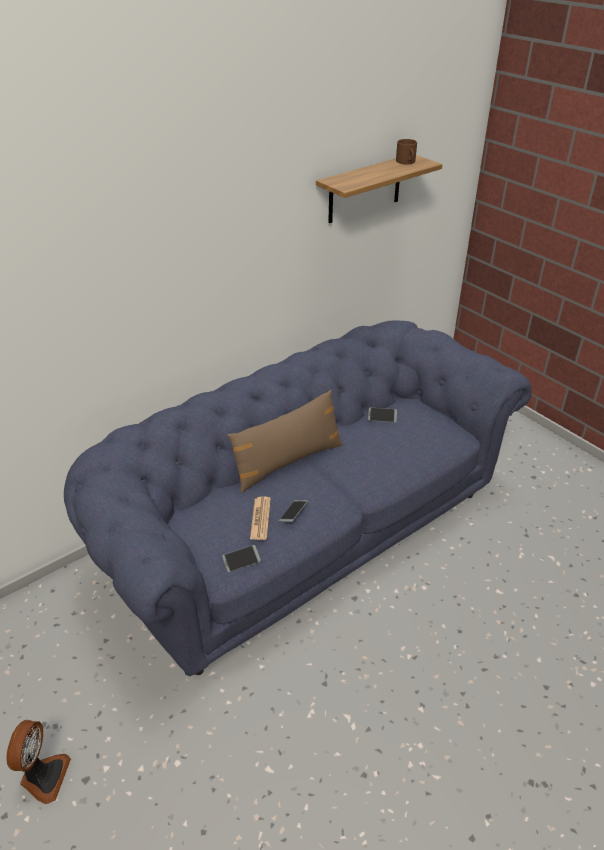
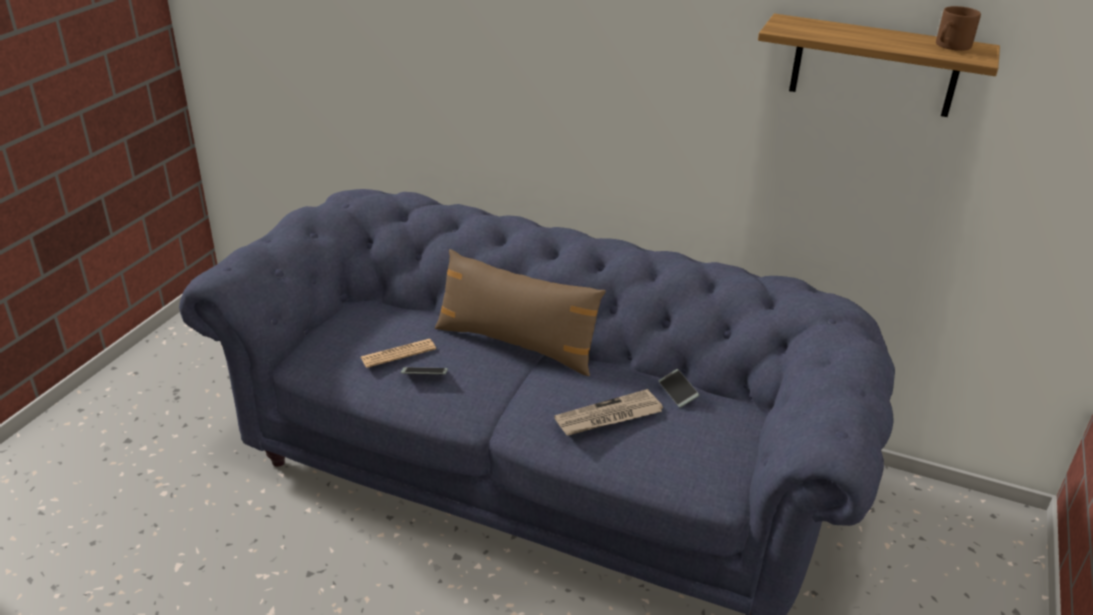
camera: 60 degrees right, 5 degrees down
(43, 776) = (123, 414): fan -> none
(241, 561) = (329, 366): phone -> none
(387, 451) = (608, 417): none -> newspaper

